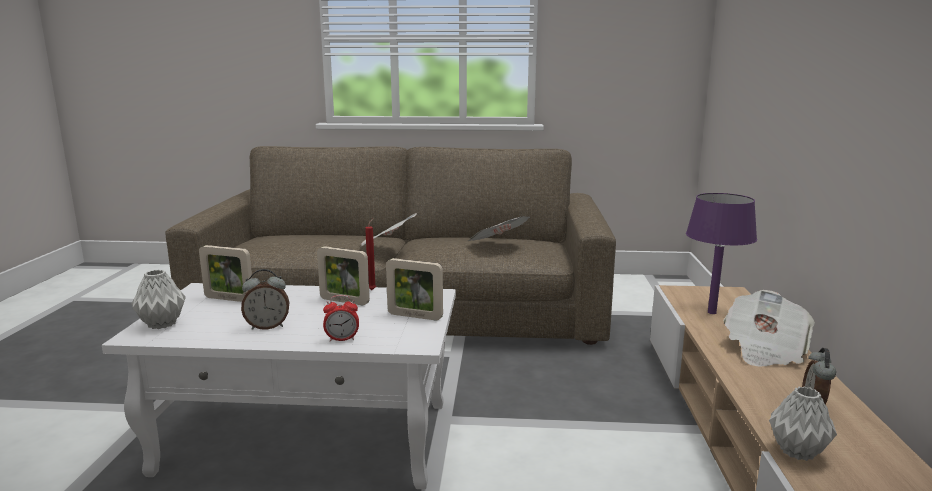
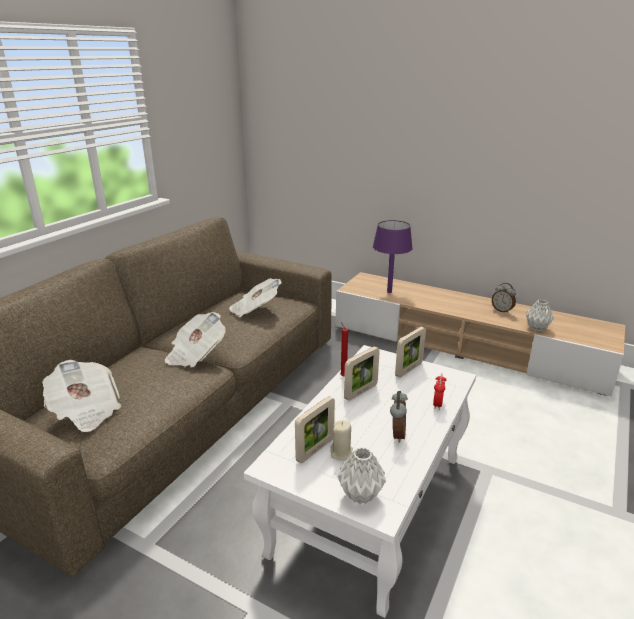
camera: 65 degrees left, 10 degrees up
(226, 309) = (341, 453): none -> beige candle
(764, 350) = (442, 298): newspaper -> newspaper (86, 410)

